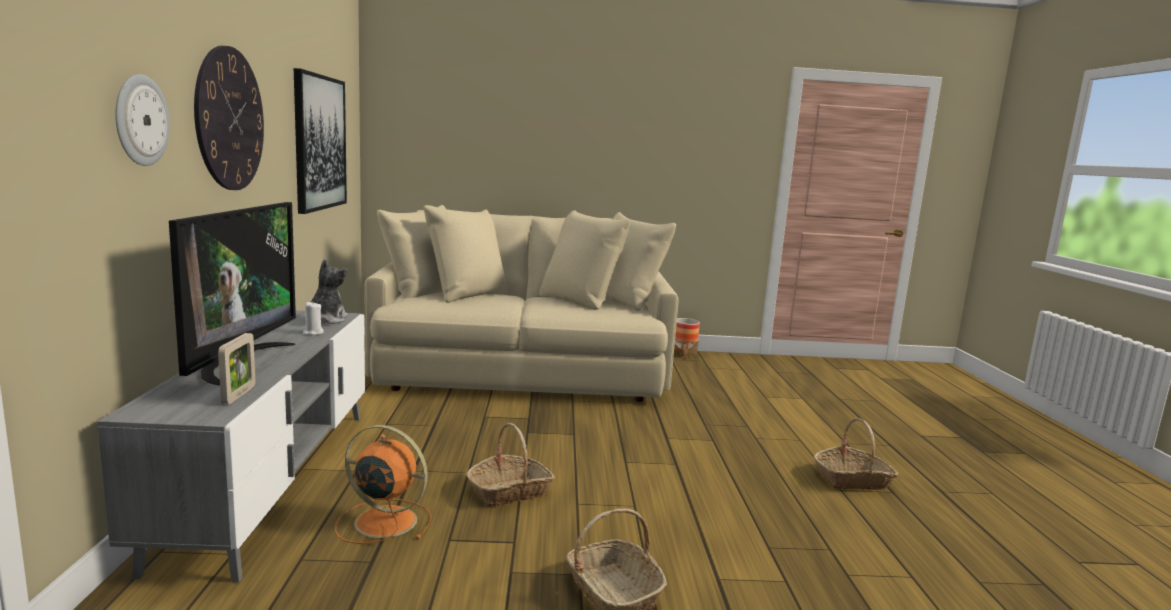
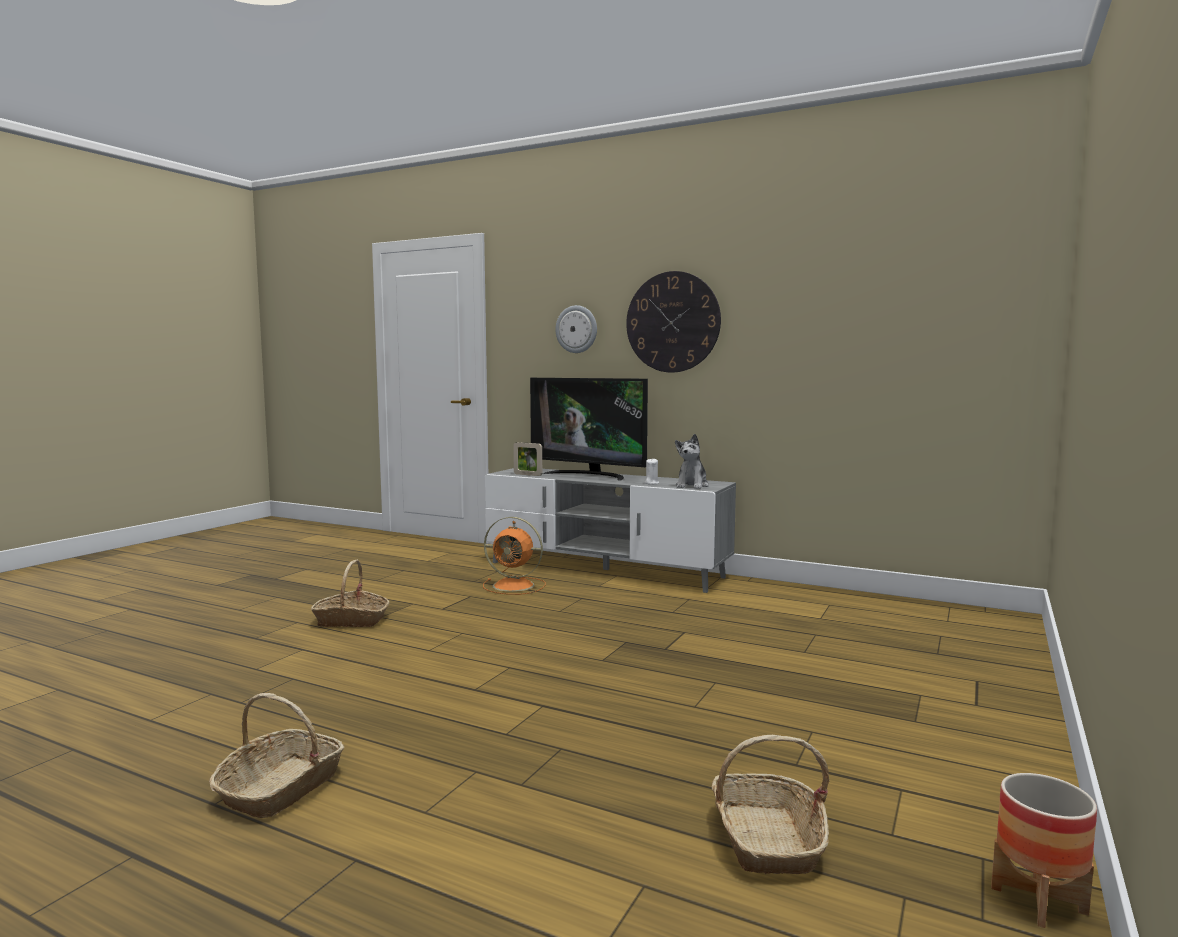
camera: 120 degrees right, 5 degrees down
(319, 143) = (870, 334): picture -> none
(326, 320) = (692, 486): plush toy -> plush toy turned 75 degrees clockwise
(383, 521) = (515, 586): orange fan -> orange fan turned 60 degrees clockwise
(510, 491) = (511, 617): basket -> basket (767, 839)
(523, 368) = (876, 679): beige sofa -> none

